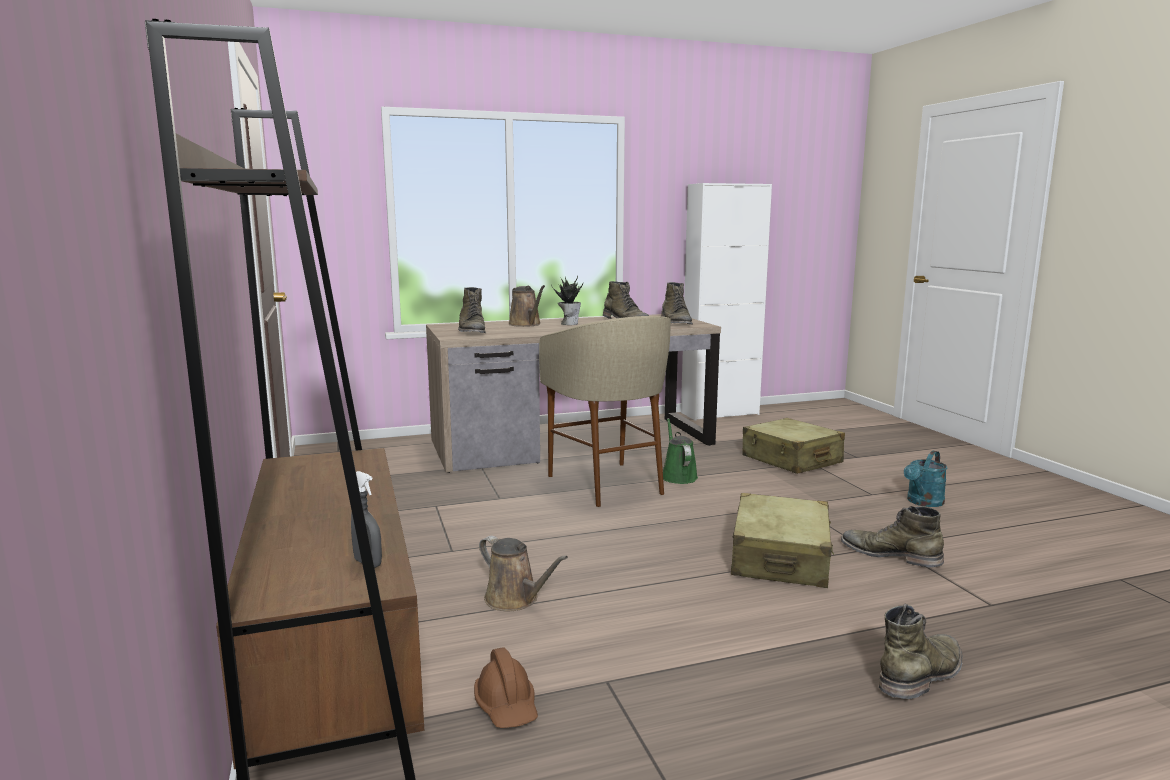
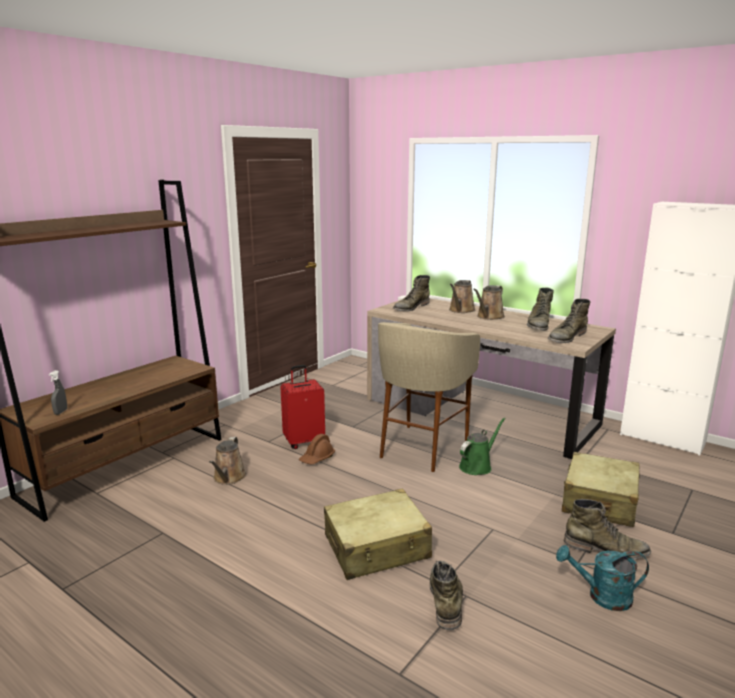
camera: 55 degrees right, 5 degrees up
(491, 531) = (304, 441): none -> red suitcase
(507, 706) = (124, 514): brown hard hat -> brown hard hat (317, 458)
(569, 323) = (489, 317): potted plant -> brown watering can
(922, 674) = (247, 650): green boot -> green boot (606, 549)

